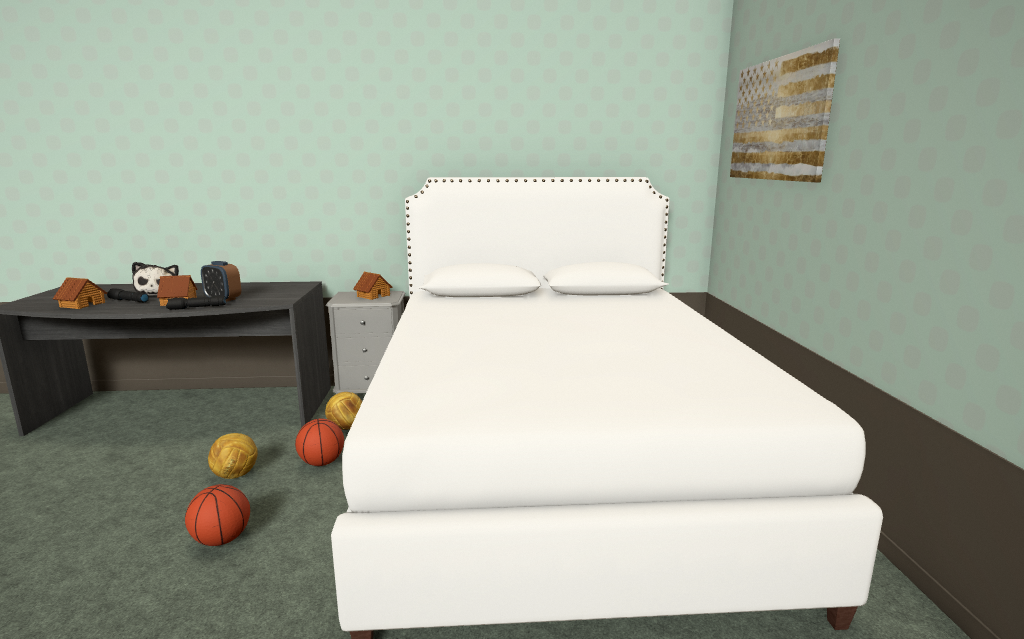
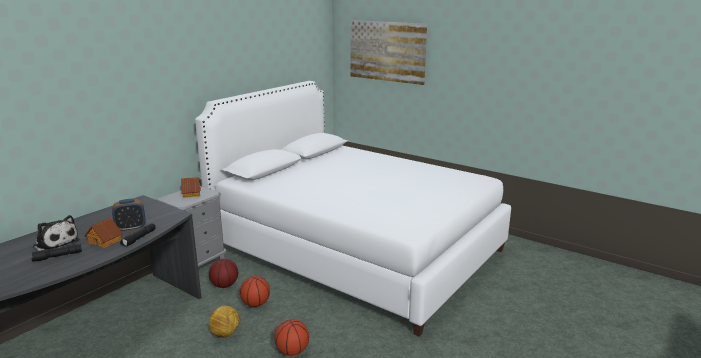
camera: 50 degrees left, 5 degrees up
(82, 304) = (29, 273): toy house -> none
(346, 427) = (224, 285): football -> basketball

